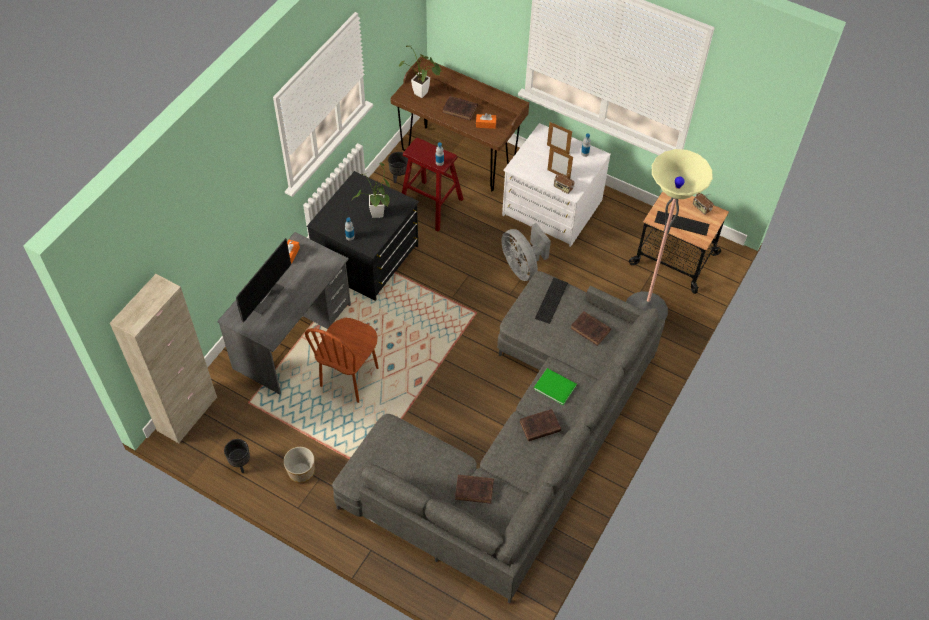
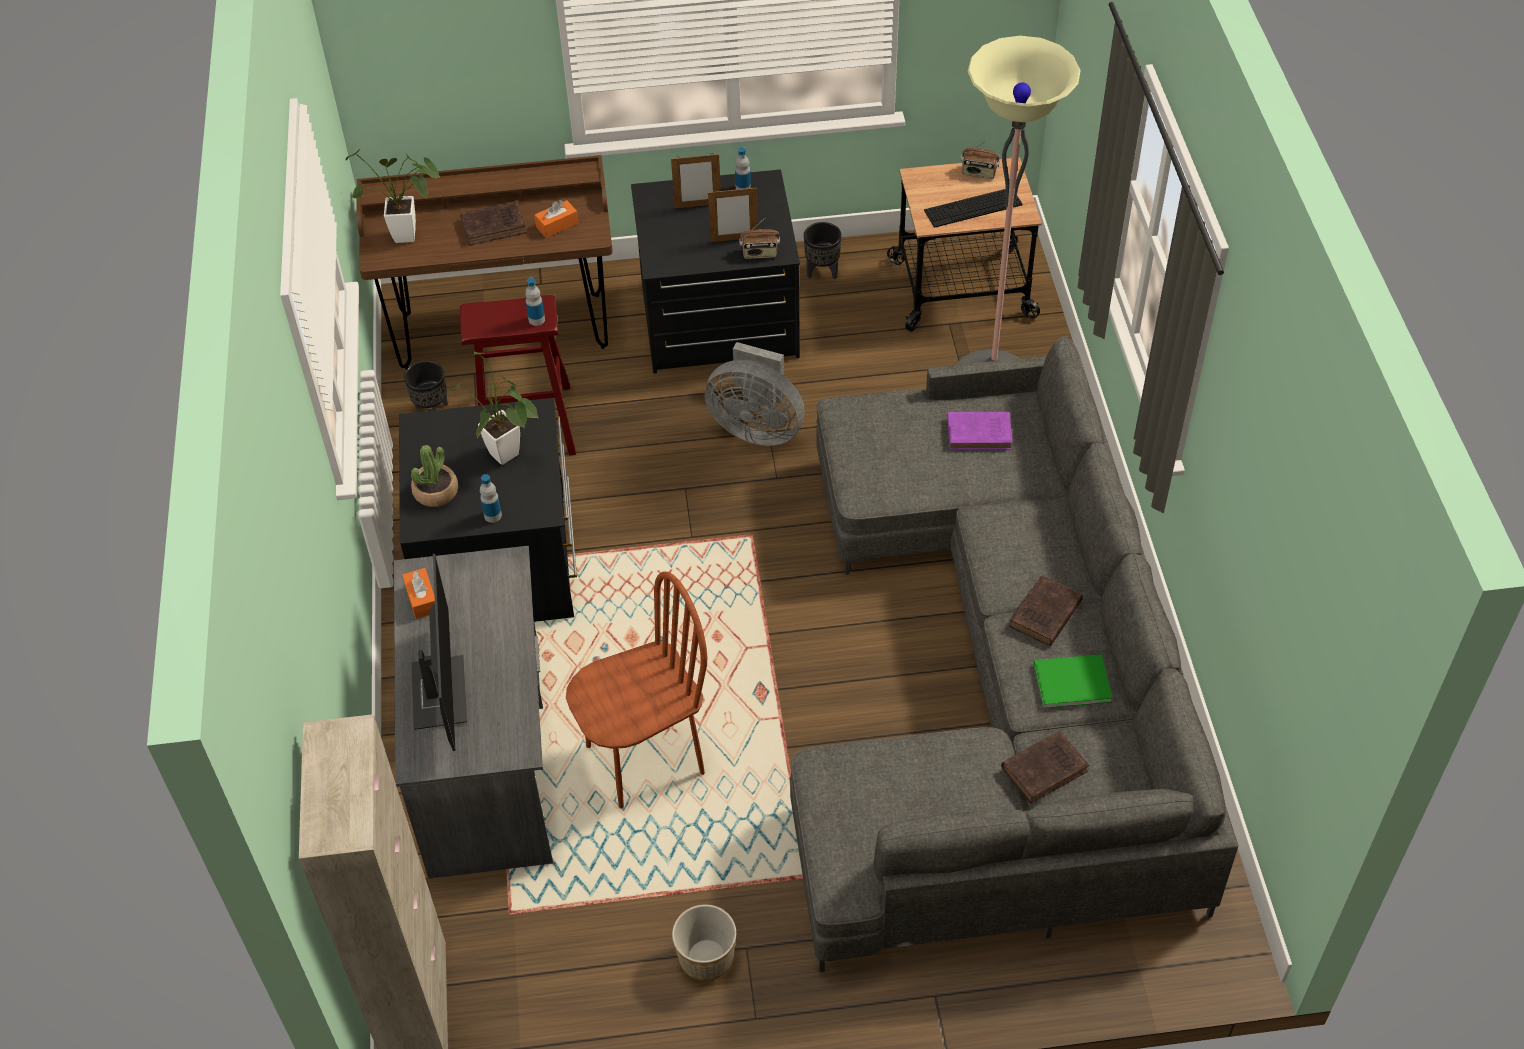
camera: 35 degrees left, 5 degrees down
(240, 464) = (591, 1019): black planter -> black planter (821, 272)
(338, 213) = (436, 492): none -> potted plant
(350, 377) = (644, 759): brown chair -> brown chair turned 105 degrees counterclockwise
(551, 208) = (719, 321): white dresser -> black dresser
(551, 300) = (883, 428): keyboard -> none
(554, 386) = (1008, 543): green book -> green book (1069, 681)
(591, 330) = (981, 433): brown book -> purple book

